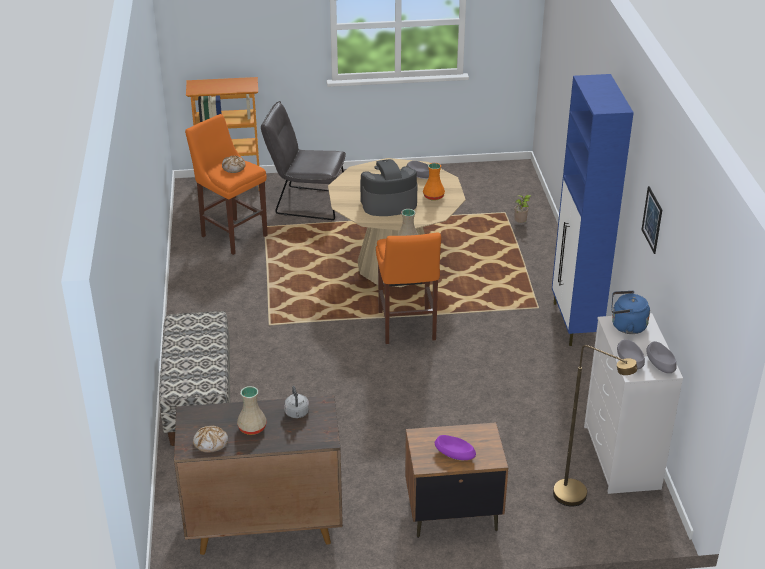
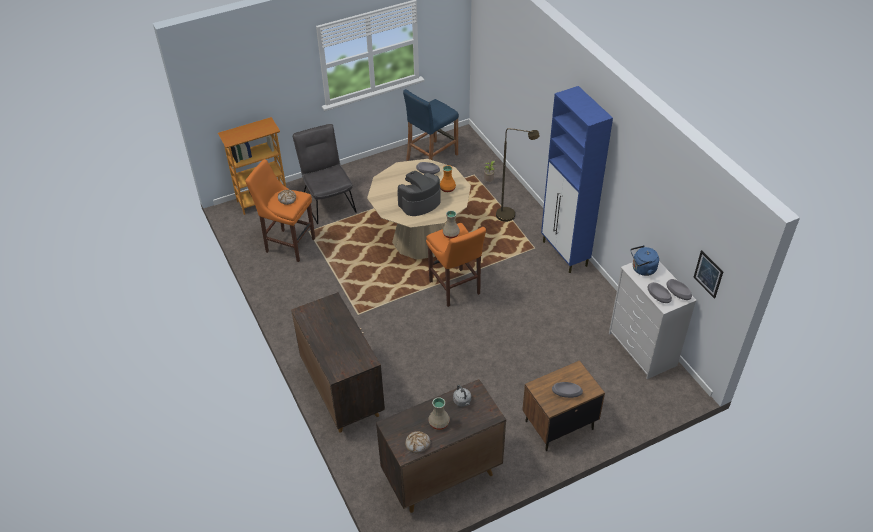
camera: 20 degrees left, 10 degrees up
(199, 401) = (342, 392): bench -> brown cabinet
(306, 202) = (328, 202): grey chair -> grey chair turned 75 degrees clockwise
(454, 454) = (566, 393): purple bowl -> grey bowl
(462, 183) = (432, 157): none -> blue stool
(579, 497) = (631, 388): brown floor lamp -> brown floor lamp (511, 216)
(652, 219) = (641, 191): picture -> picture (708, 274)

